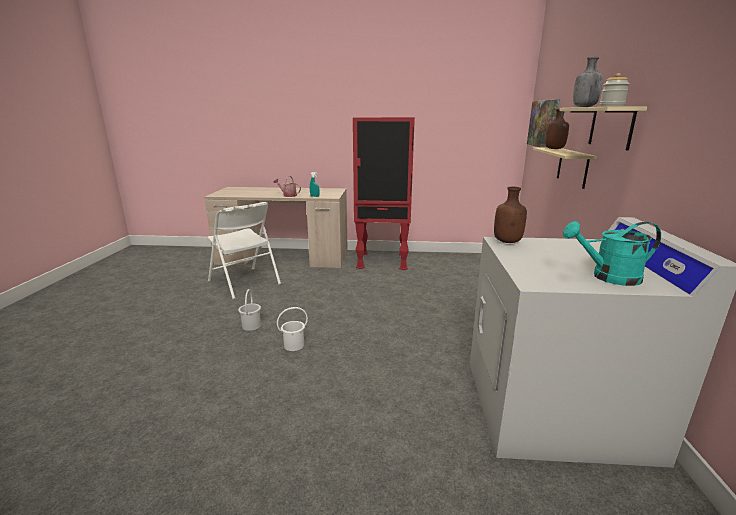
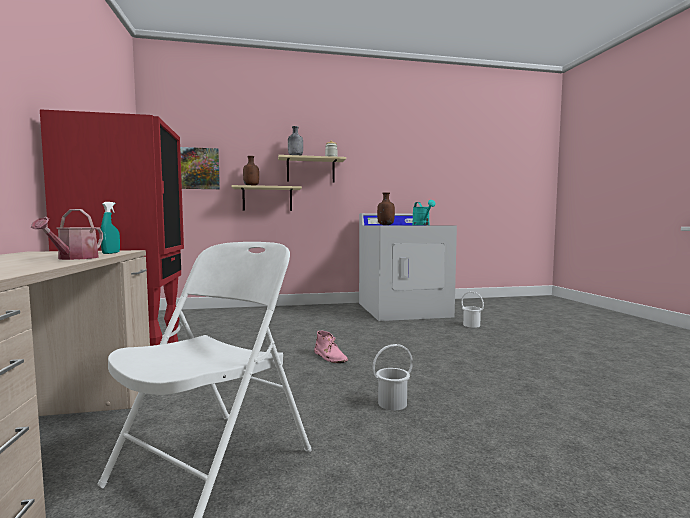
camera: 105 degrees left, 15 degrees down
(294, 345) = (411, 370): white bucket -> white bucket (471, 325)
(347, 316) = (330, 357): none -> pink boot

